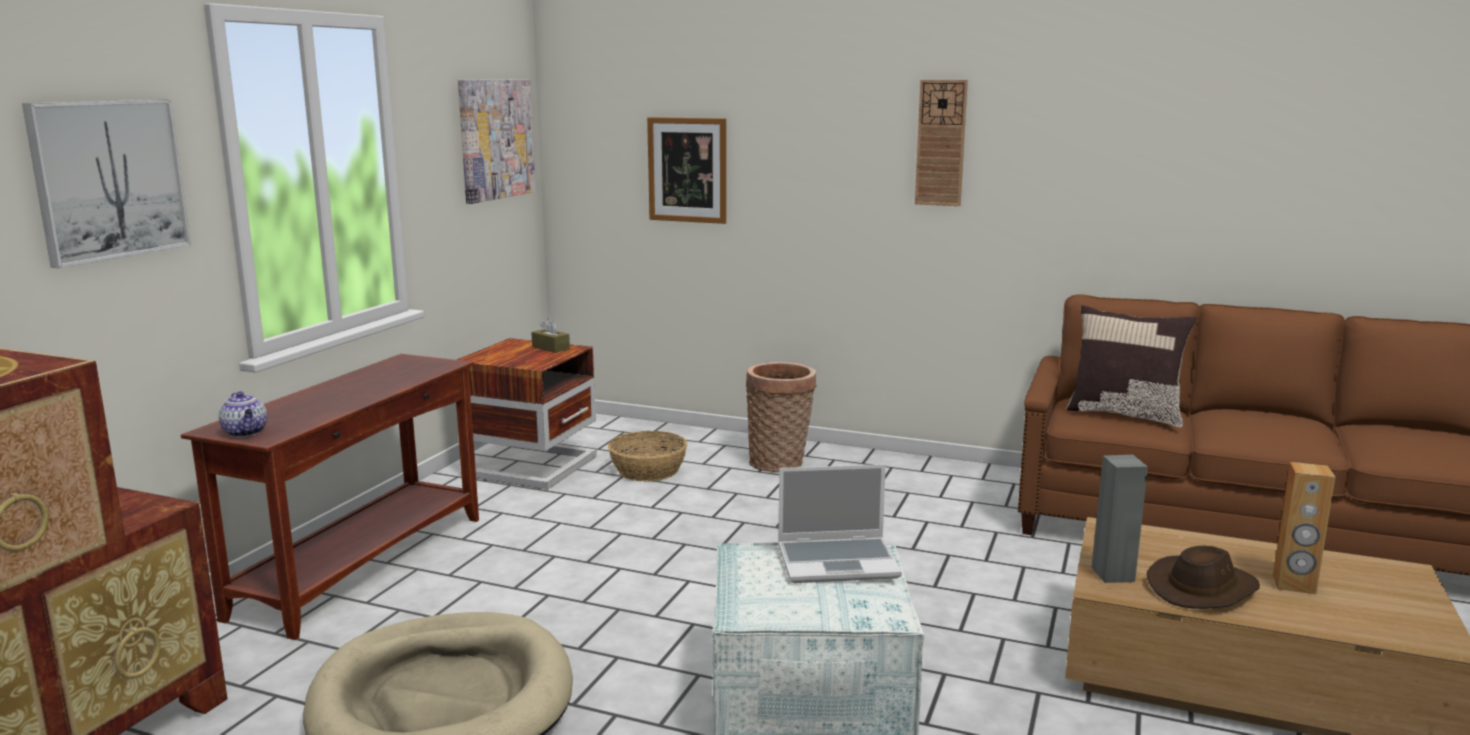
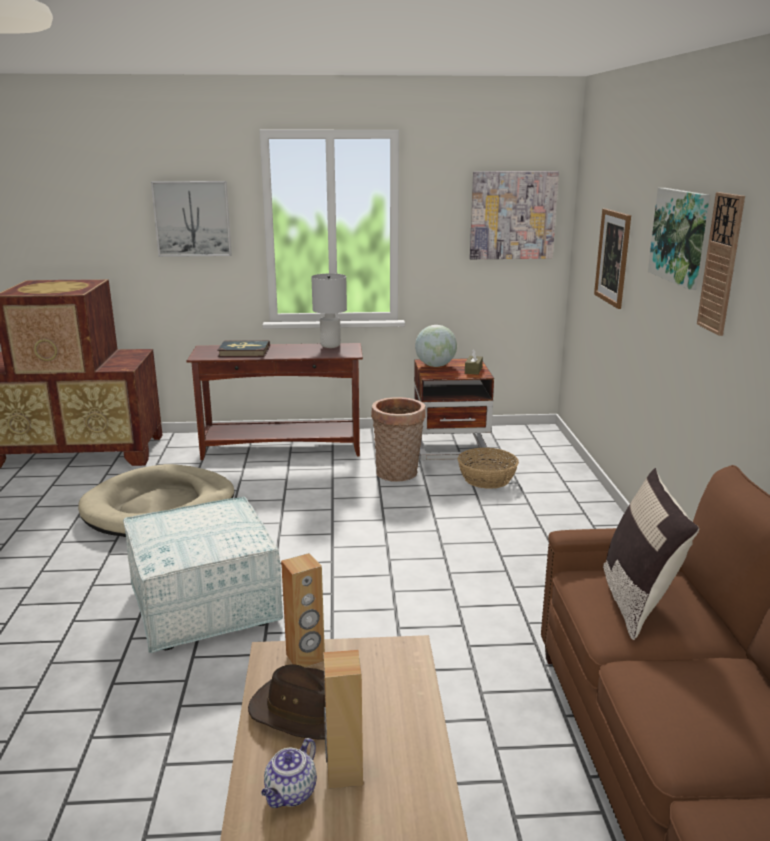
camera: 65 degrees right, 5 degrees up
(246, 432) = (204, 352): teapot -> teapot (291, 794)
(302, 410) = (244, 351): none -> book
(389, 367) = (330, 346): none -> grey table lamp
(501, 357) = (435, 366): none -> globe
(780, 462) = (563, 518): basket -> basket (398, 474)
(839, 561) = (222, 532): laptop -> none
(852, 127) = (680, 236): none -> picture
(1113, 574) = (305, 658): grey speaker -> brown speaker

